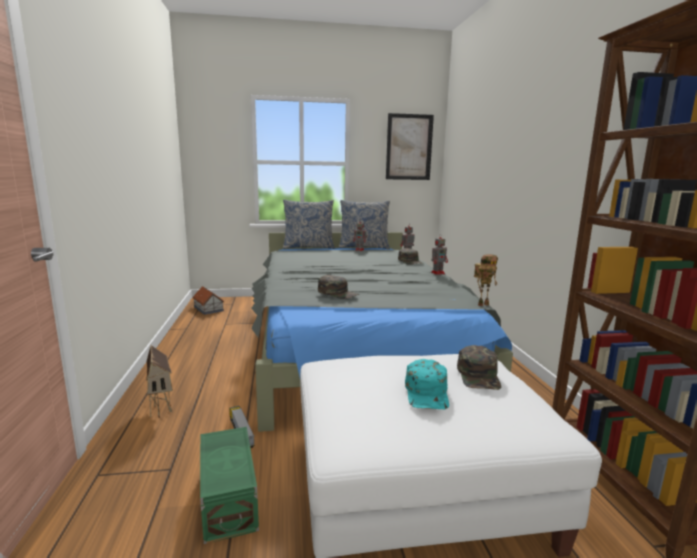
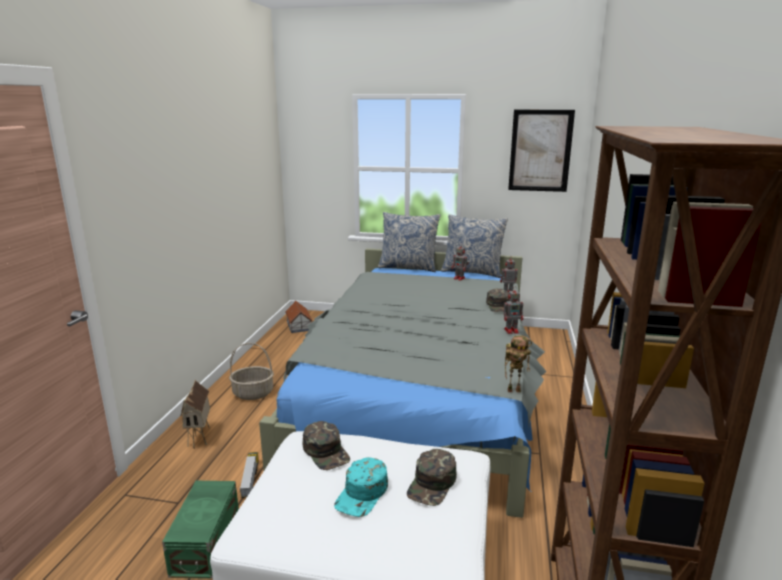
camera: 20 degrees right, 5 degrees up
(195, 363) = (252, 393): none -> basket
(338, 293) = (368, 352): green cap -> green cap (326, 451)

